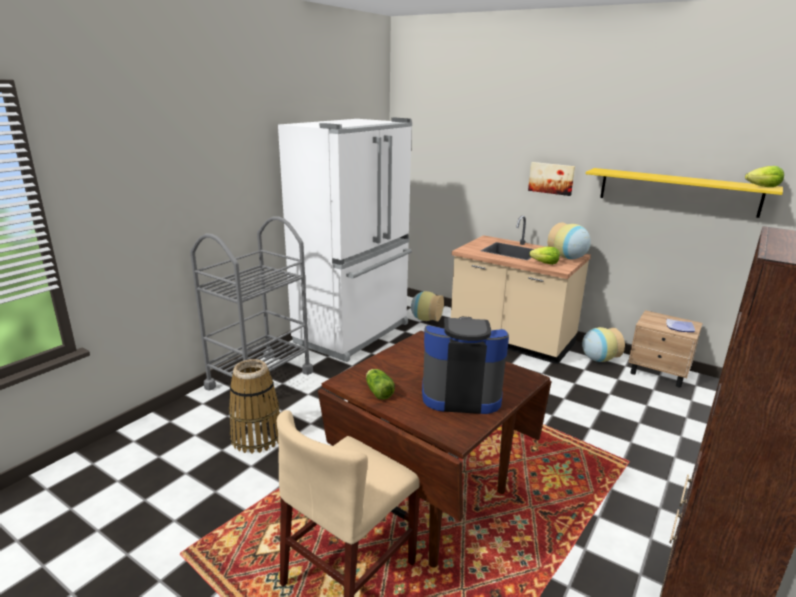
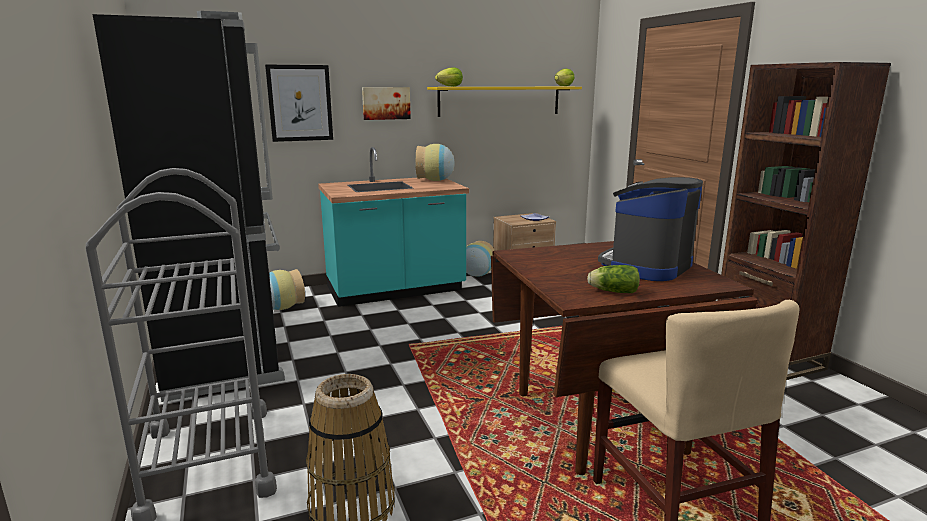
camera: 55 degrees left, 5 degrees down
(354, 333) = (228, 354): white fridge -> black fridge
(482, 169) = (300, 103): none -> picture
(511, 340) = (395, 290): beige counter -> turquoise counter
(545, 263) = (433, 186): lettuce -> lettuce (450, 86)

